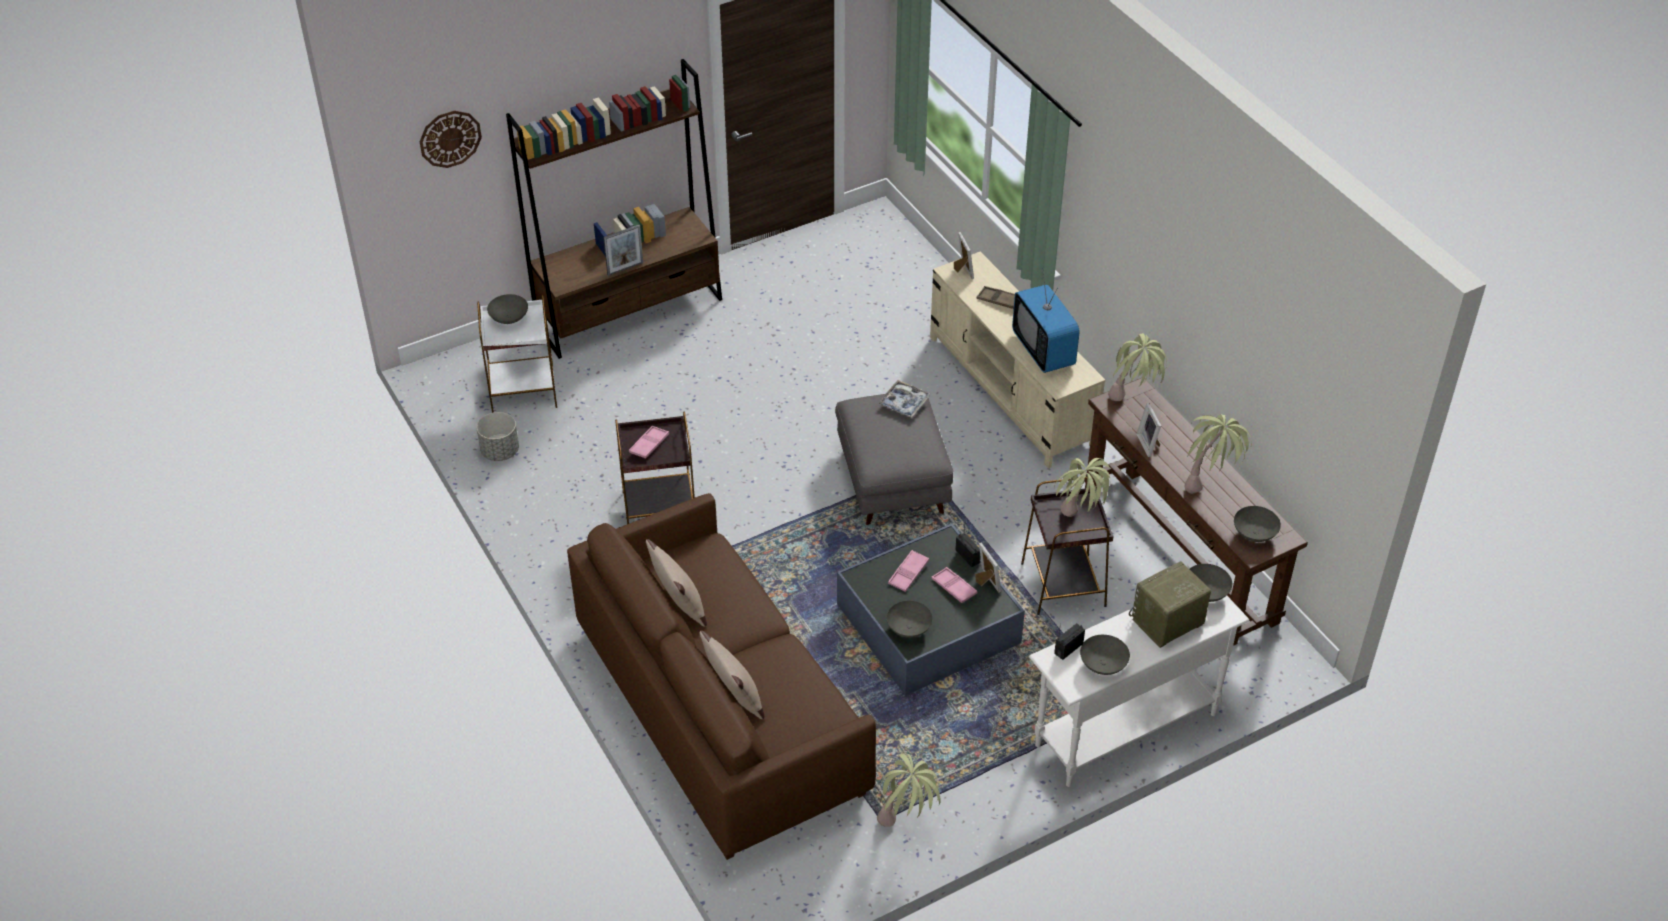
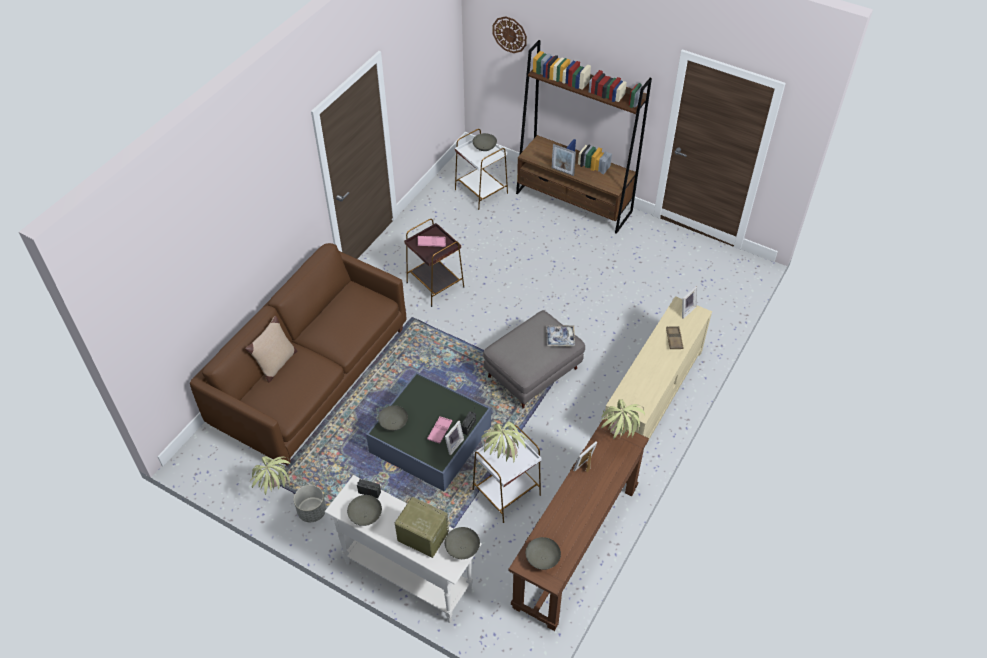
camera: 60 degrees right, 5 degrees up
(500, 451) = (433, 205): grey planter -> grey planter (312, 511)
(680, 607) = (328, 312): beige pillow -> none
(908, 573) = (437, 405): pink tray -> none
(1043, 350) = (646, 380): television -> none
(1063, 585) = (505, 493): brown side table -> white side table
(1210, 484) = (572, 515): potted plant -> none

